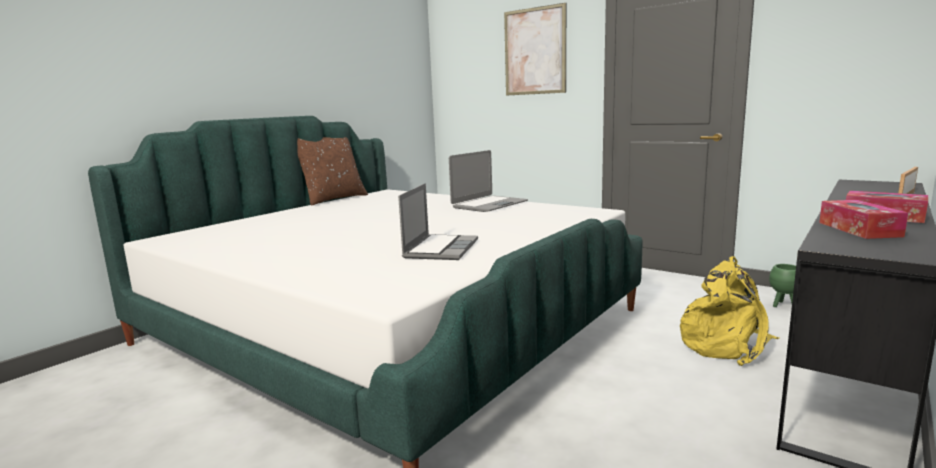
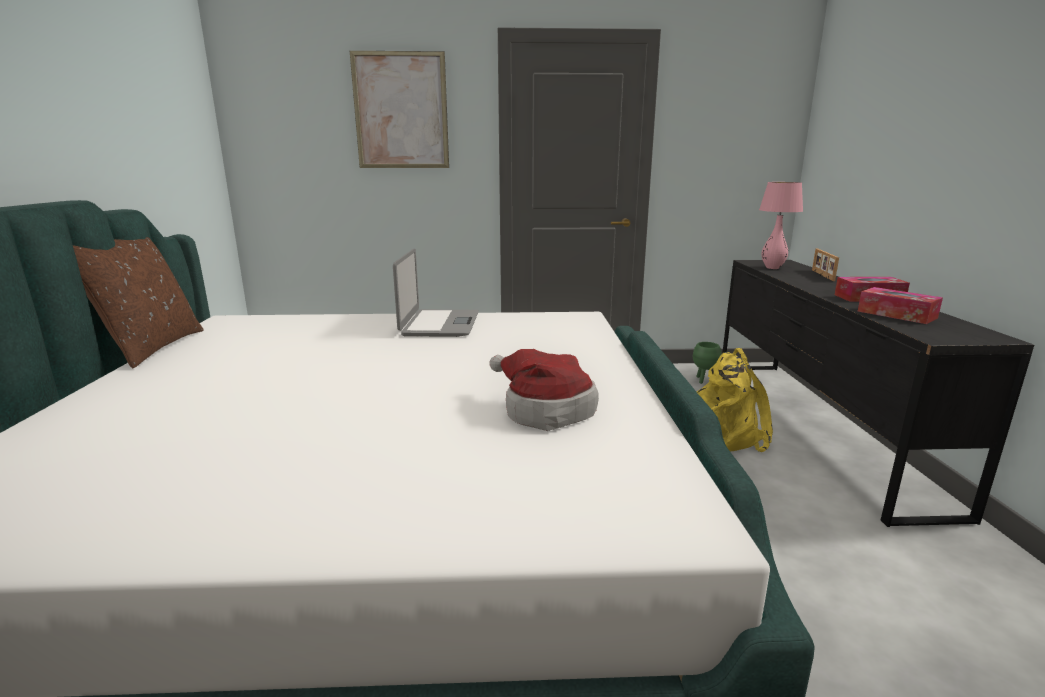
camera: 40 degrees left, 5 degrees up
(440, 249) = (544, 411): laptop -> hat
(860, 187) = (772, 268): none -> pink table lamp

